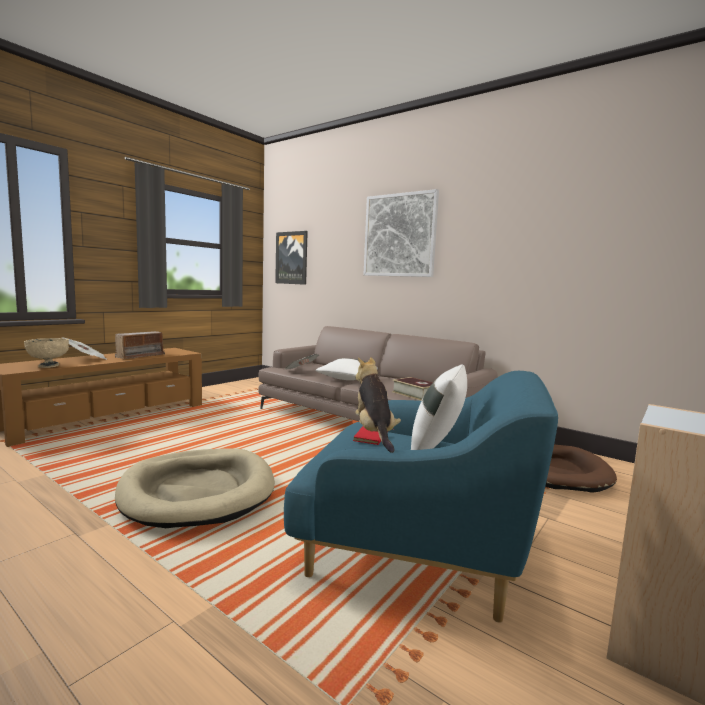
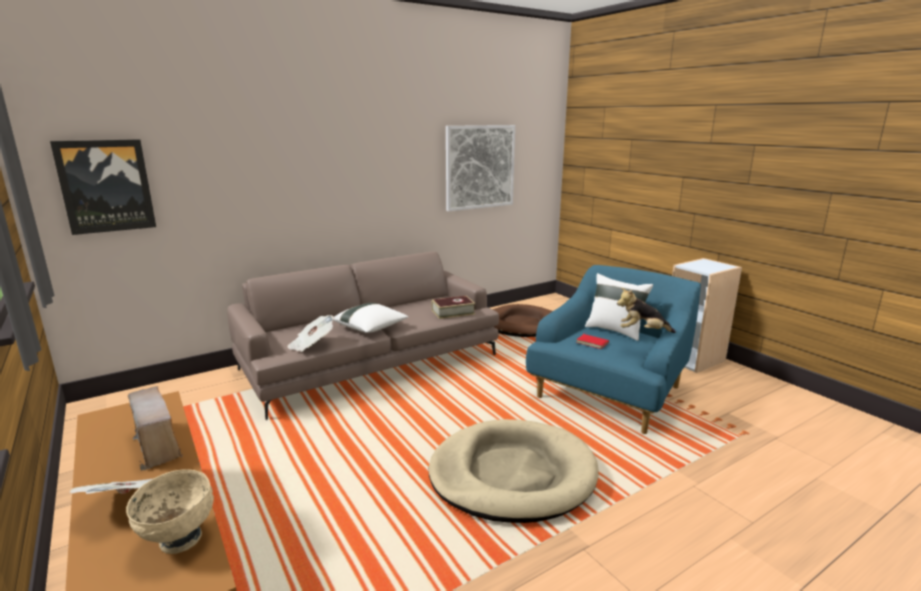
camera: 70 degrees left, 10 degrees up
(399, 235) = (316, 148): picture -> picture (480, 167)

